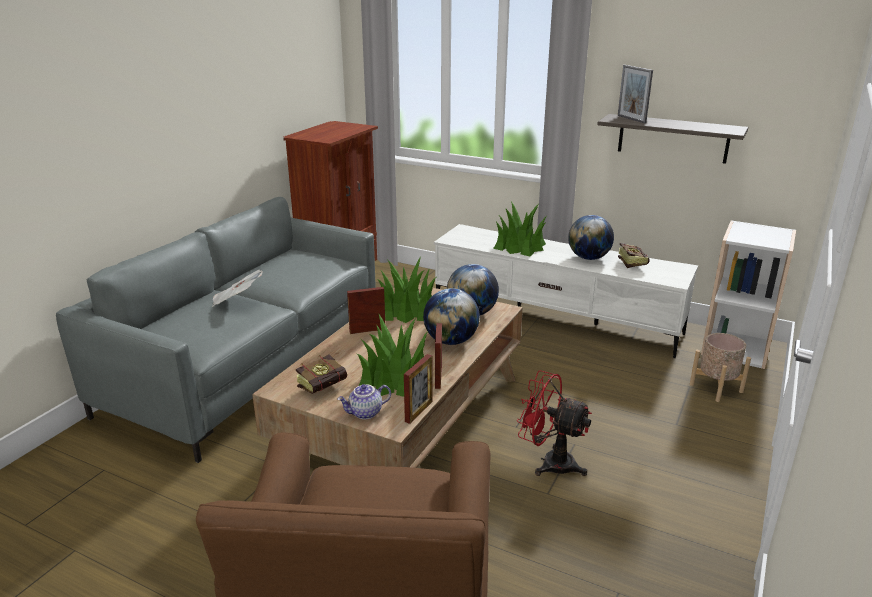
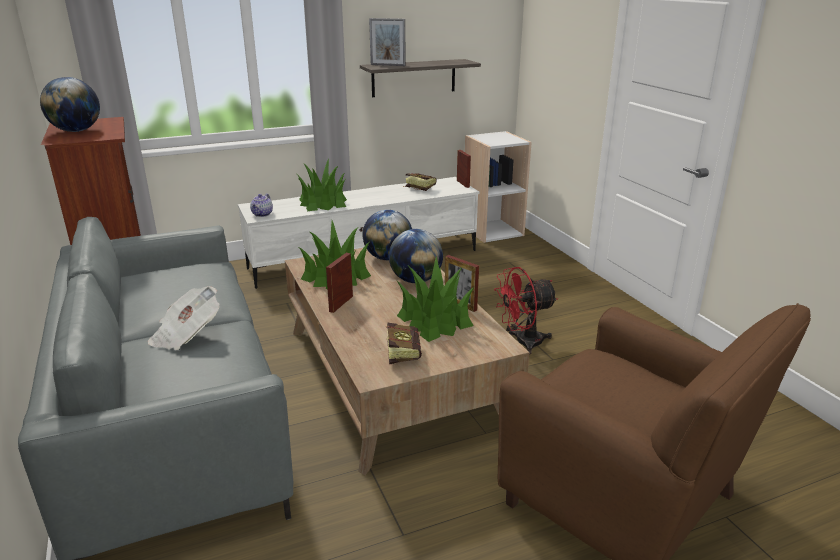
camera: 50 degrees left, 0 degrees up
(365, 413) = (470, 351): teapot -> teapot (262, 214)
(418, 411) = (497, 329): picture frame -> picture frame (463, 184)
(588, 258) = (386, 194): globe -> globe (76, 131)
(716, 388) = (522, 256): beige planter -> none

